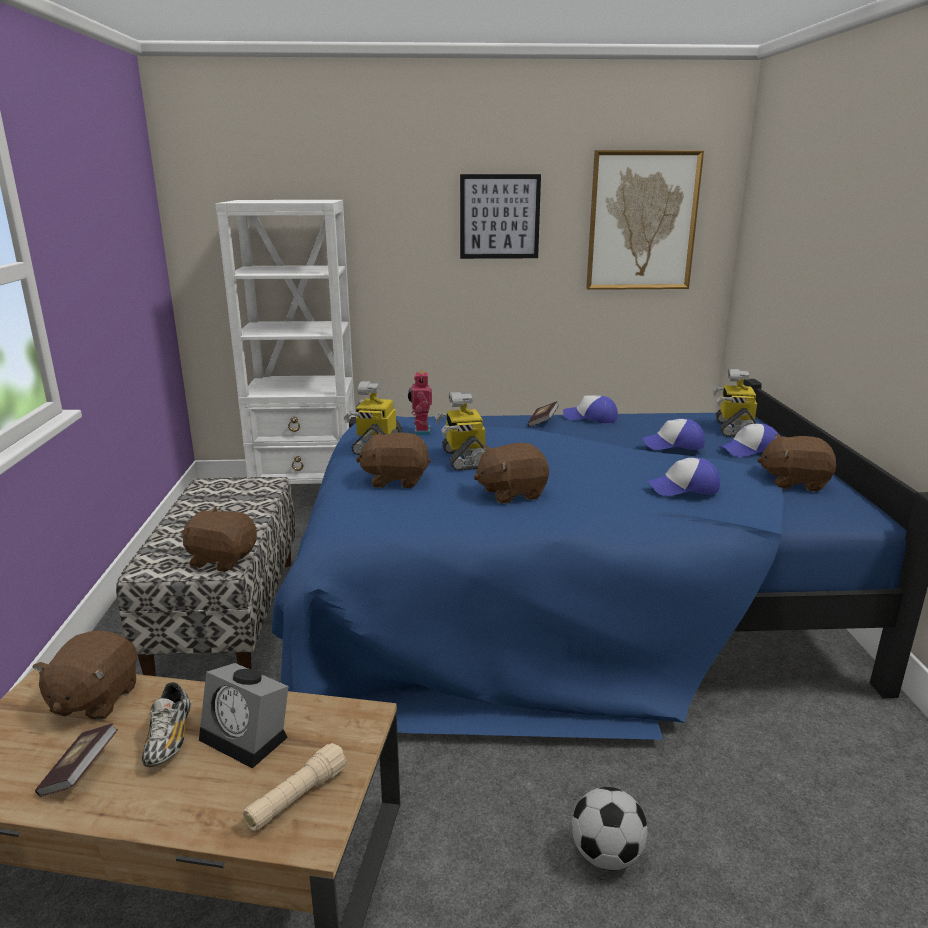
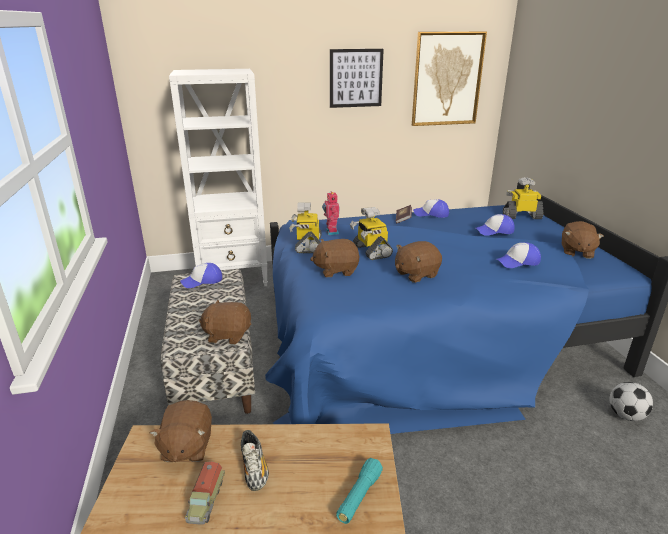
camera: 10 degrees left, 5 degrees up
(80, 772) = (205, 500): book -> toy truck
(248, 737) = (306, 459): alarm clock -> none
(297, 797) = (359, 496): beige flashlight -> turquoise flashlight
(606, 855) = (519, 496): football -> football (625, 415)
(733, 428) = (521, 216): toy robot -> toy robot turned 90 degrees clockwise
(749, 450) = (539, 231): cap -> cap (202, 281)
(794, 482) = (576, 252): brown plush toy -> brown plush toy turned 75 degrees counterclockwise

